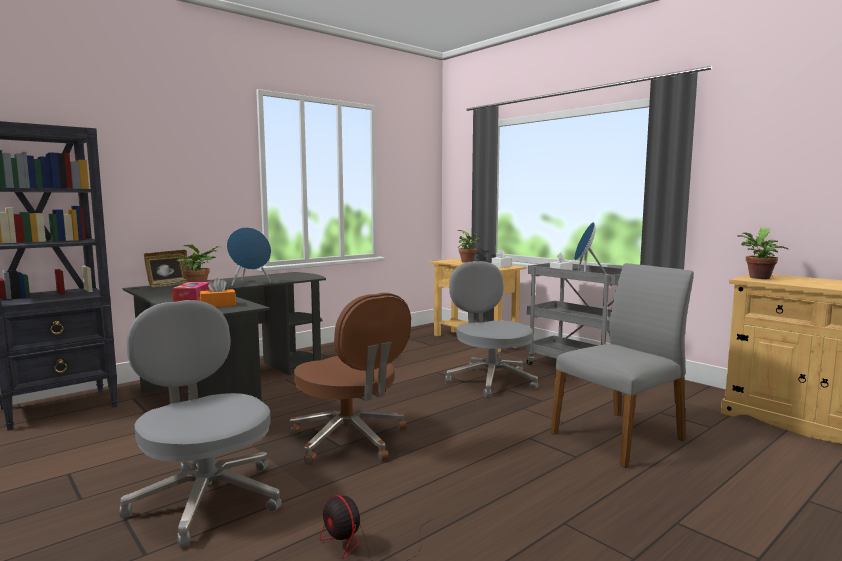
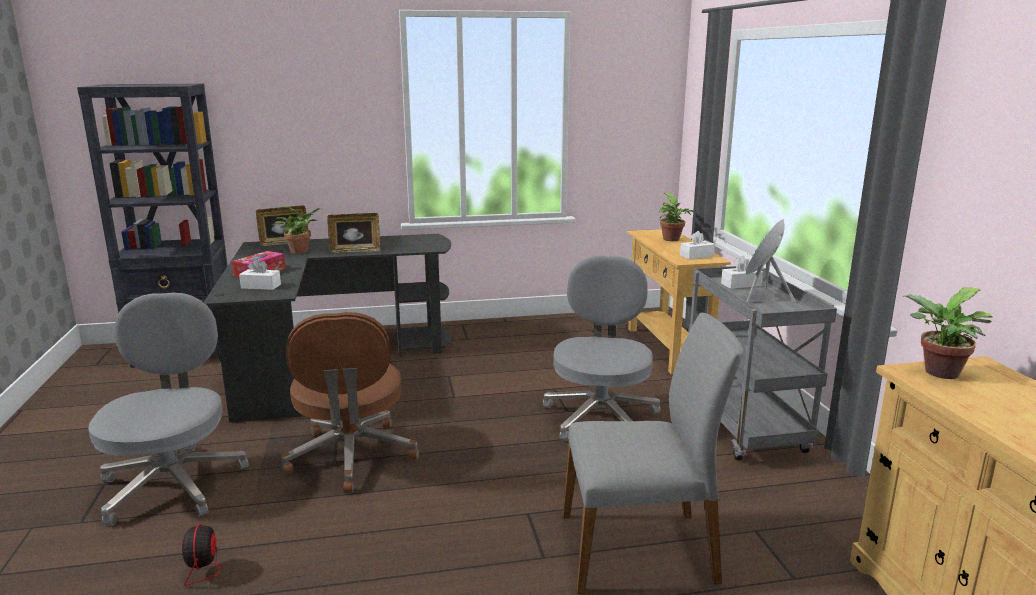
camera: 30 degrees right, 10 degrees up
(218, 305) = (261, 286): orange tissue box -> white tissue box
(250, 283) = (355, 251): blue speaker -> picture frame

